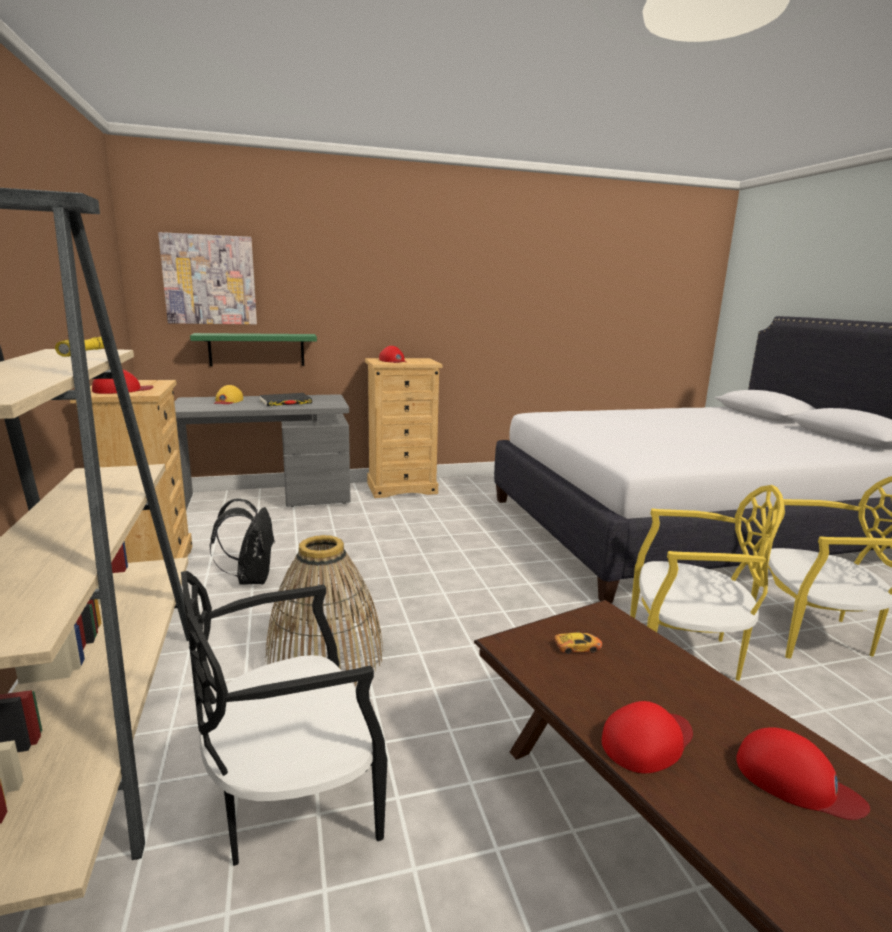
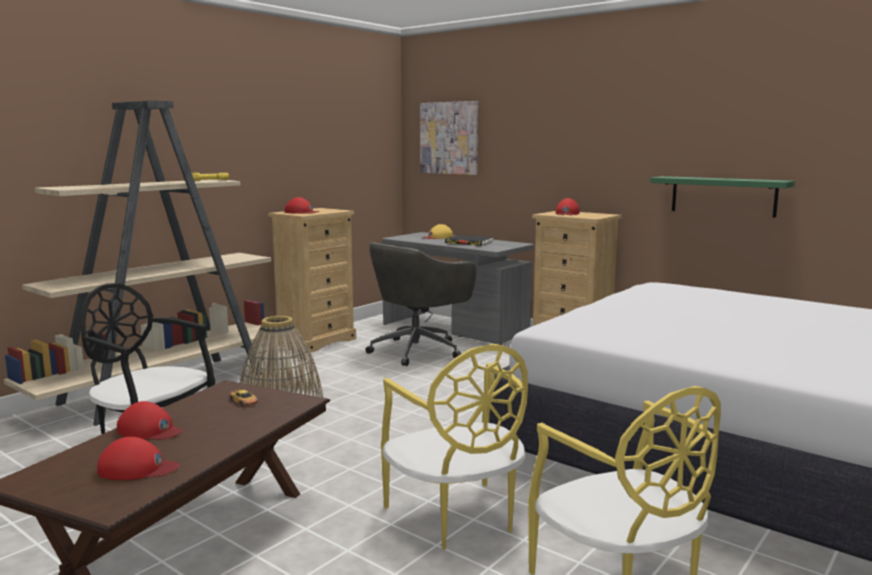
camera: 55 degrees right, 5 degrees down
(251, 578) = (341, 363): black backpack -> none
(257, 349) = (476, 197): green shelf -> green shelf (723, 196)
(292, 534) = (418, 350): none -> grey office chair
(796, 781) = (138, 469): red cap -> red cap turned 90 degrees counterclockwise

